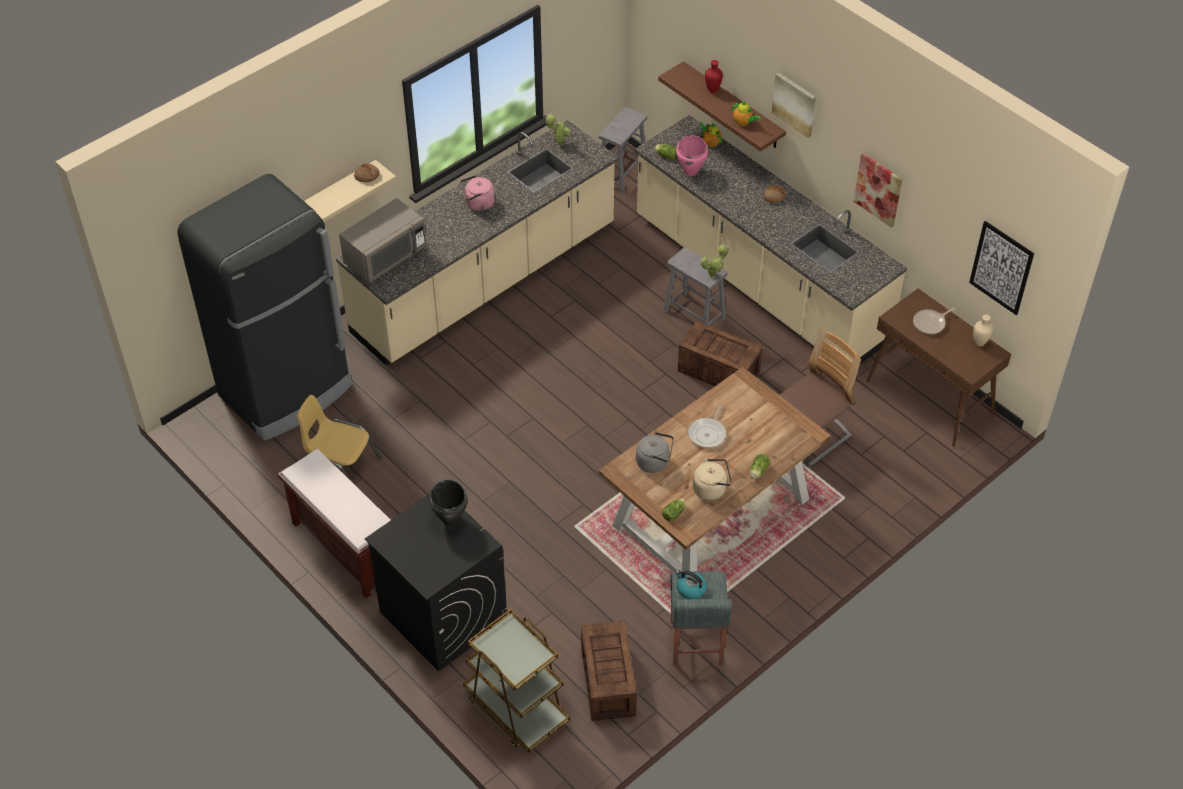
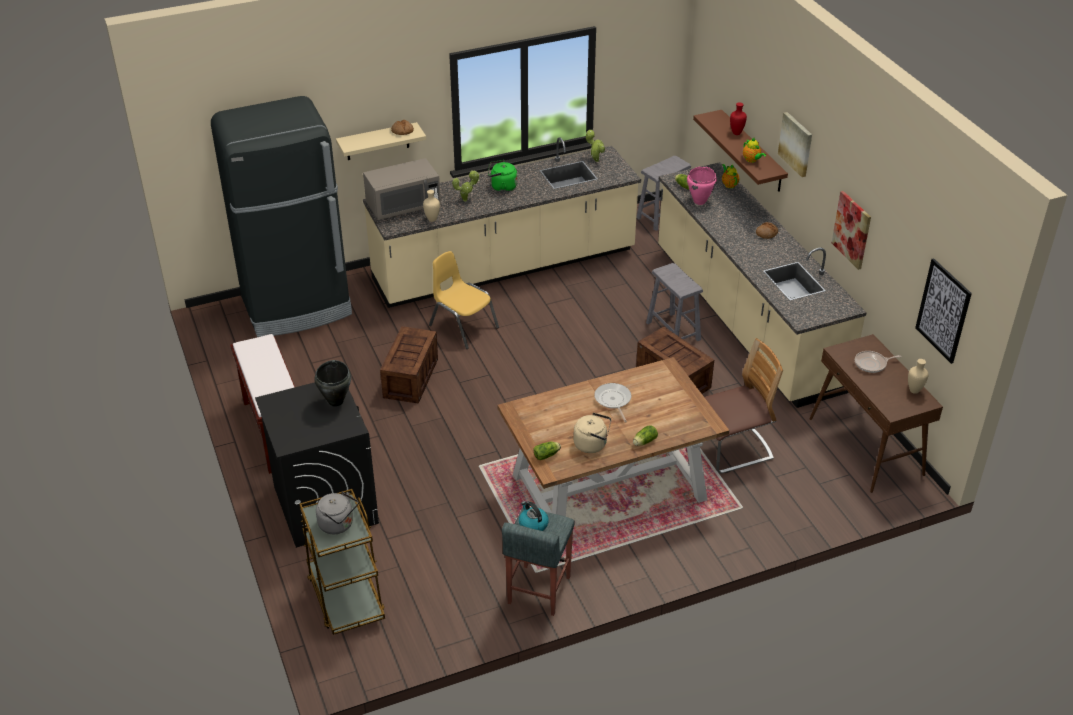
camera: 20 degrees right, 10 degrees down
(340, 467) = (307, 371): yellow chair -> yellow chair (463, 326)
(425, 266) = (432, 219): none -> beige vase
(478, 204) = (502, 187): pink kettle -> green kettle
(607, 680) = (440, 598): crate -> crate (411, 377)
(654, 462) = (551, 411): grey kettle -> grey kettle (338, 525)
(708, 433) = (613, 400): frying pan -> frying pan turned 120 degrees clockwise
(714, 275) = (689, 288): potted plant -> potted plant (466, 200)

